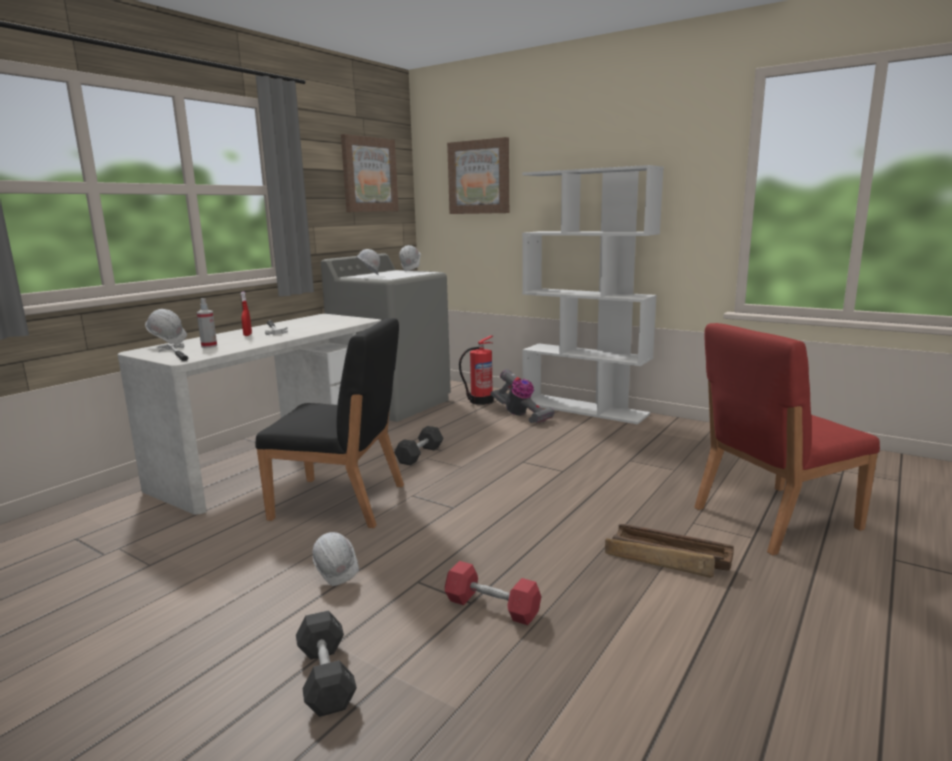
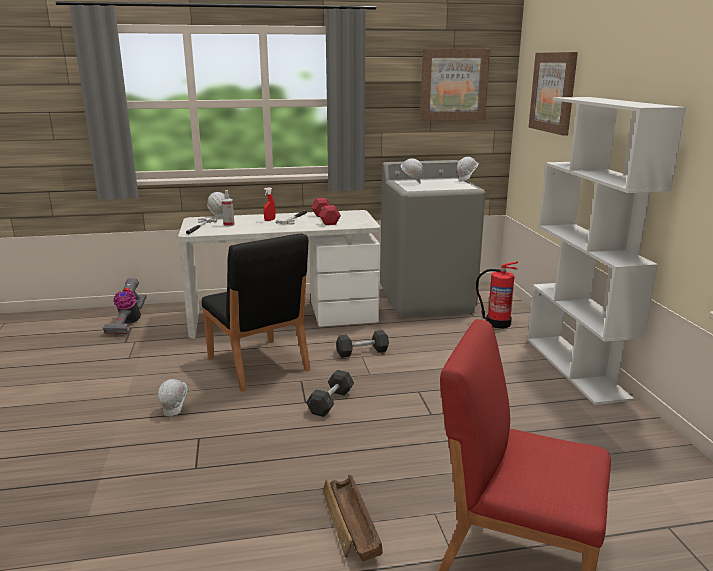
camera: 45 degrees right, 5 degrees up
(326, 677) = (80, 460): grey dumbbell -> grey dumbbell (331, 402)
(492, 607) = (199, 478): red dumbbell -> red dumbbell (325, 219)
(520, 415) = (503, 350): vacuum cleaner -> vacuum cleaner (128, 323)

